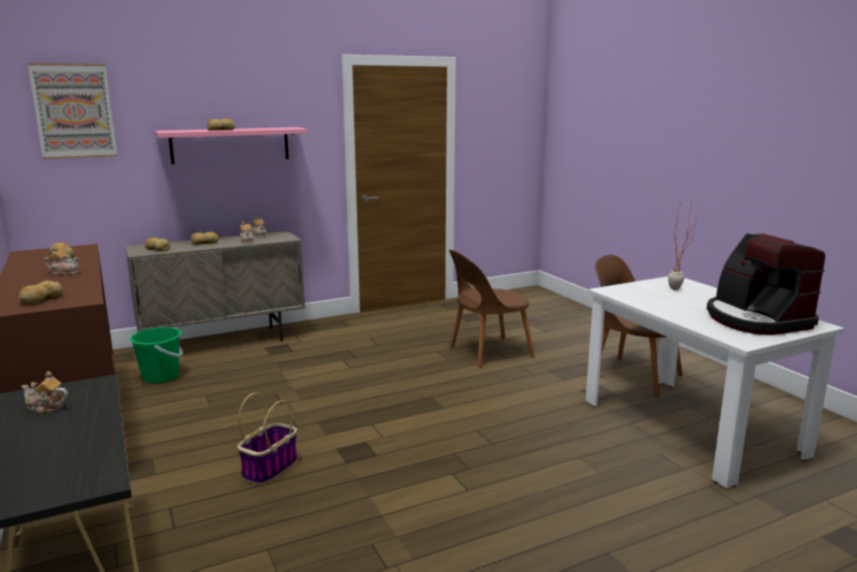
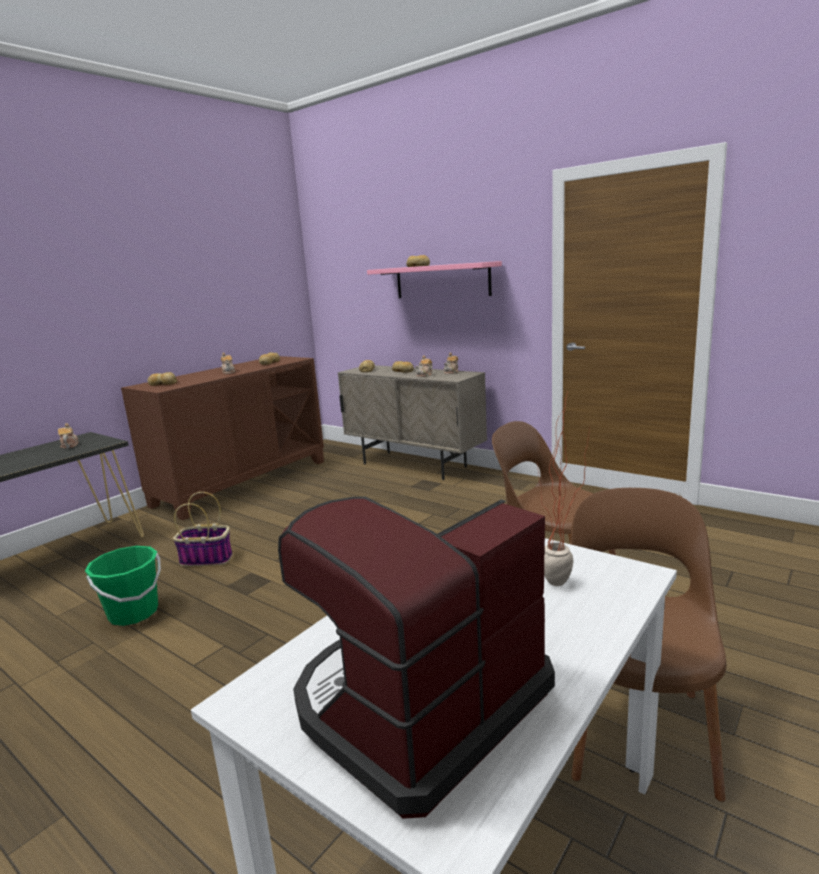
camera: 65 degrees right, 0 degrees up
(74, 111) = (343, 254): picture -> none
(161, 376) = (333, 473): green bucket -> green bucket (133, 613)

